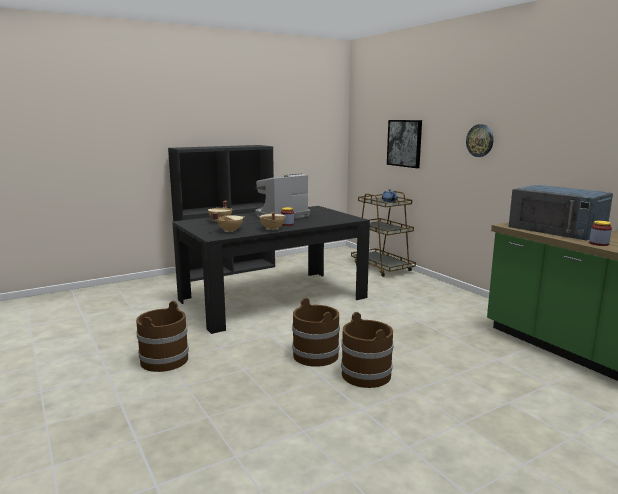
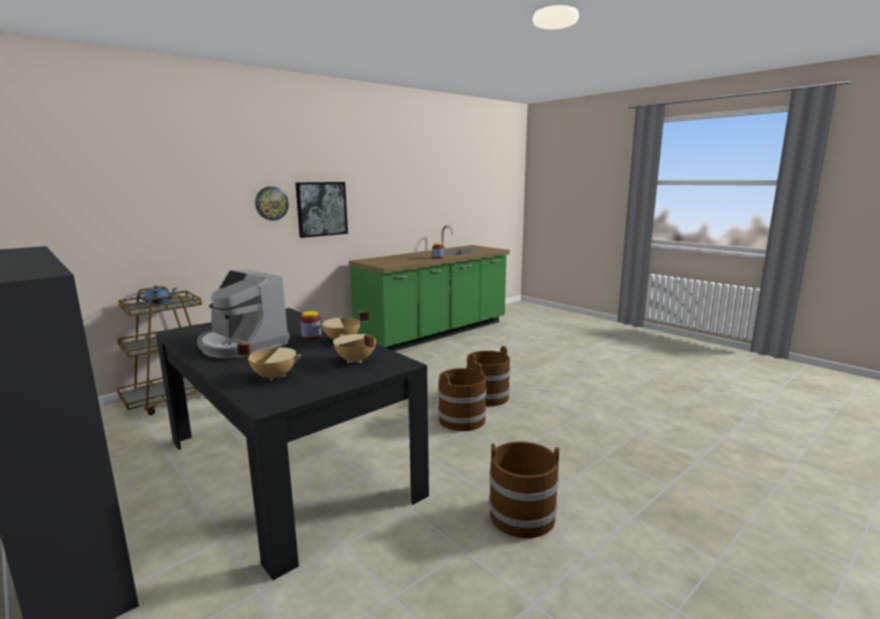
camera: 100 degrees left, 0 degrees up
(404, 143) = (142, 218): picture -> picture (321, 209)
(557, 230) = (398, 260): blue microwave -> none

